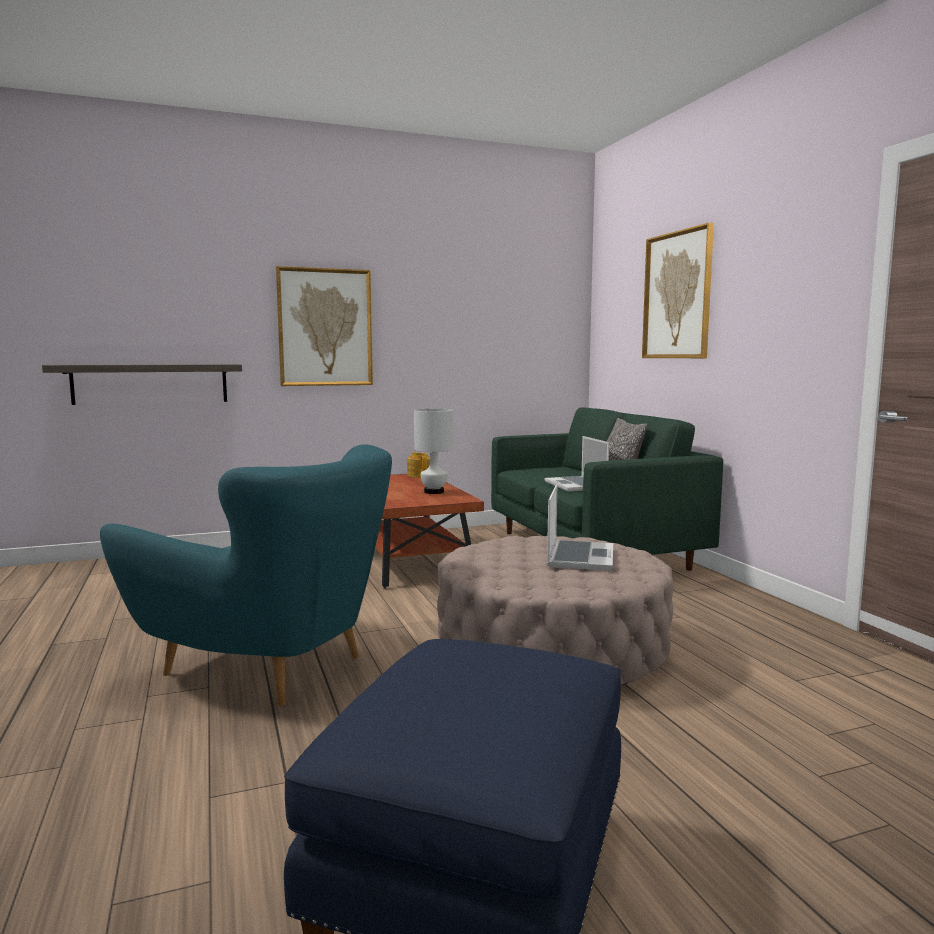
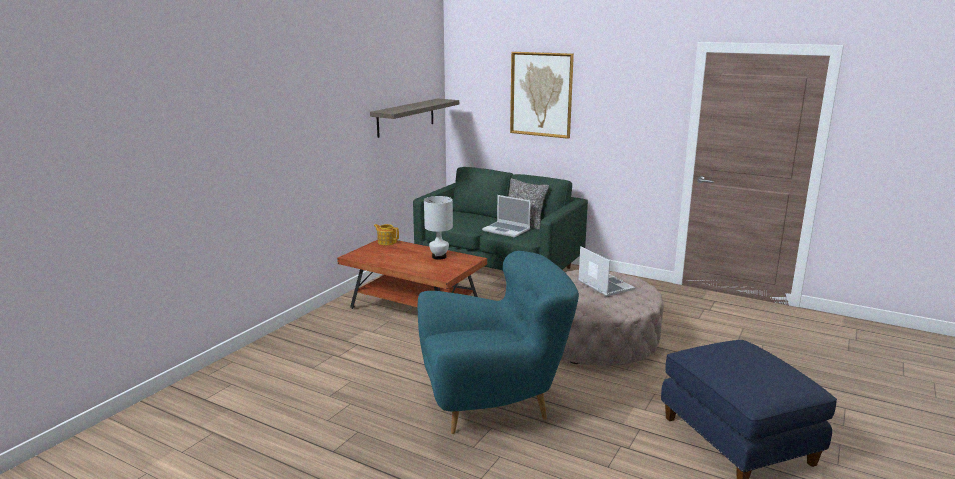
camera: 40 degrees left, 10 degrees up
(150, 383) = (195, 215): shelf -> shelf (406, 117)
(325, 327) = (307, 136): picture -> none

